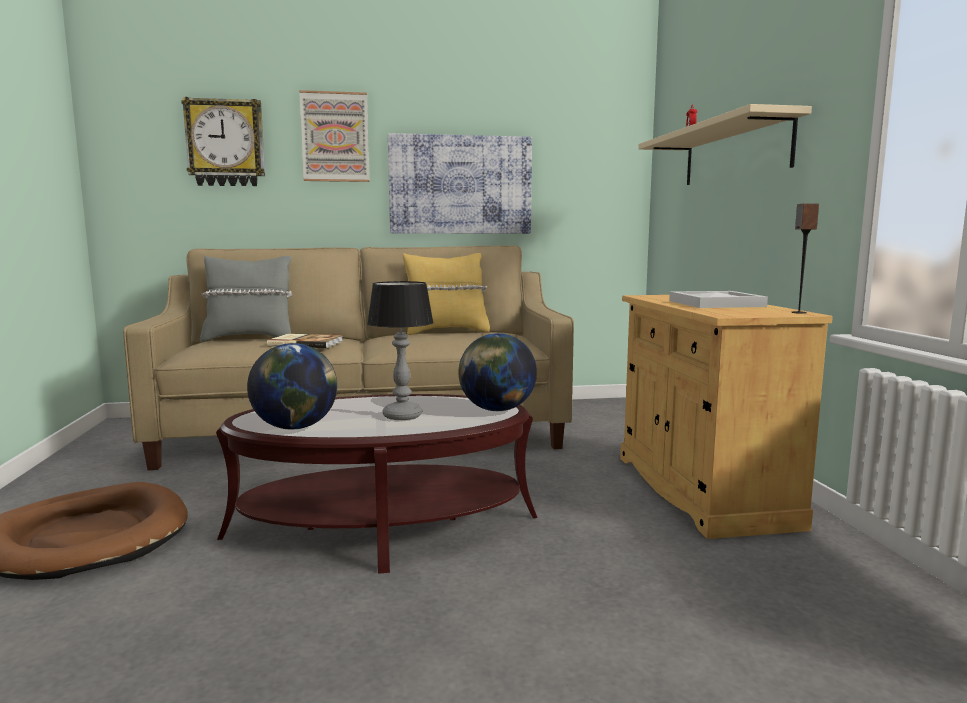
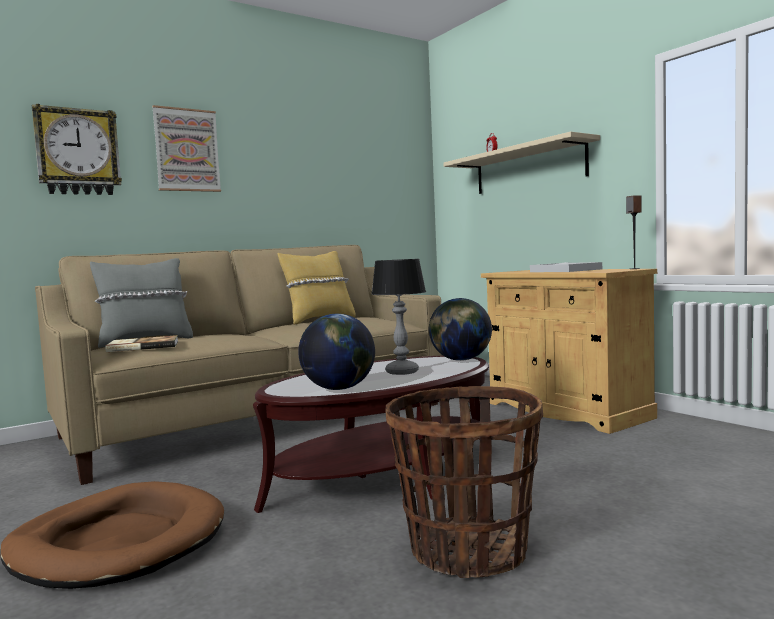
camera: 25 degrees left, 5 degrees down
(306, 343) = (223, 337): book -> book (143, 346)
(315, 650) = (467, 550): none -> basket
(460, 185) = (297, 195): picture -> none

